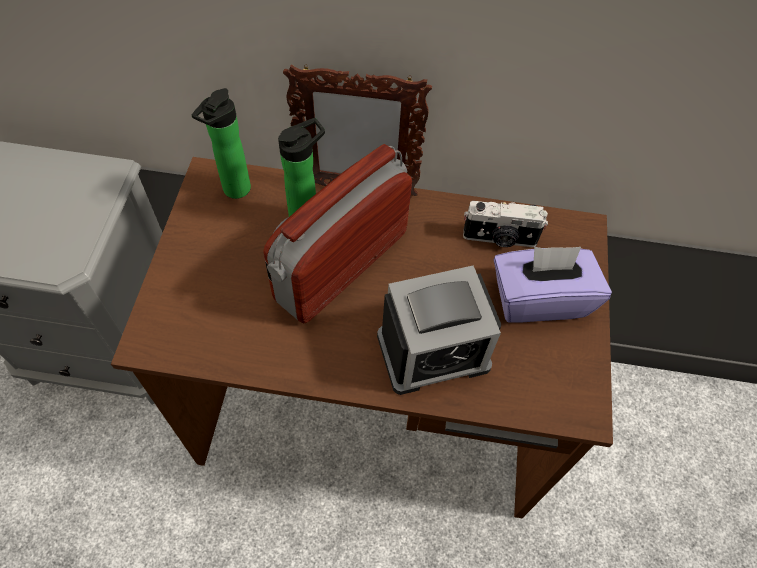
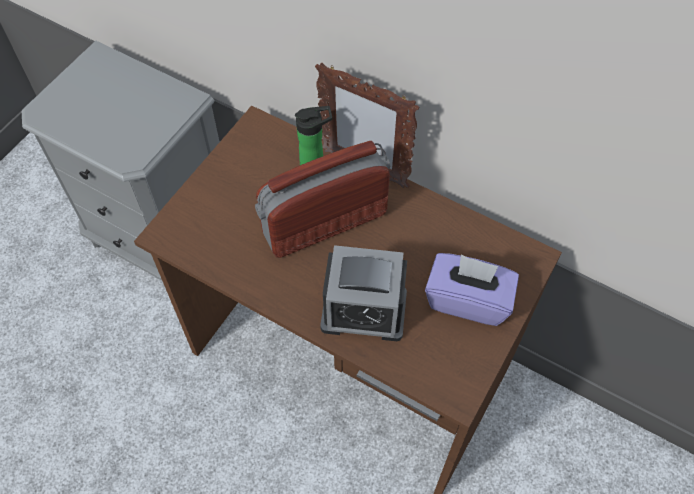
camera: 25 degrees right, 0 degrees up
(234, 191) = (270, 142): bottle -> none
(500, 239) = (460, 243): camera -> none

